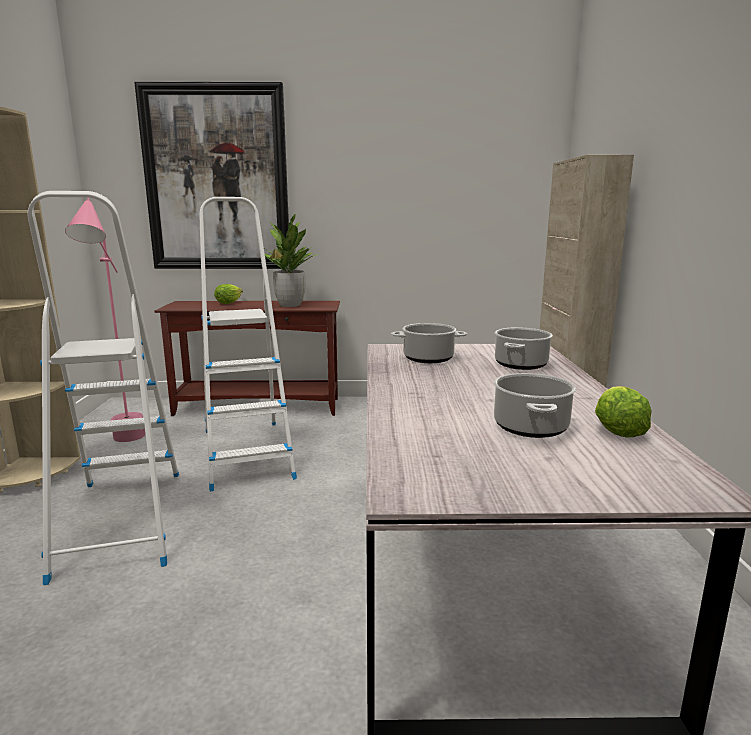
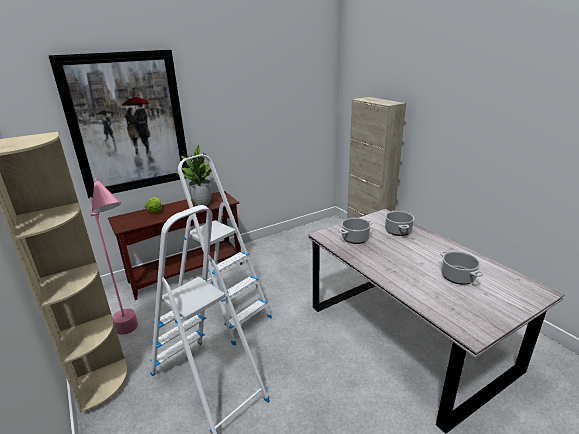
camera: 30 degrees left, 10 degrees up
(617, 429) = (483, 266): lettuce -> none

